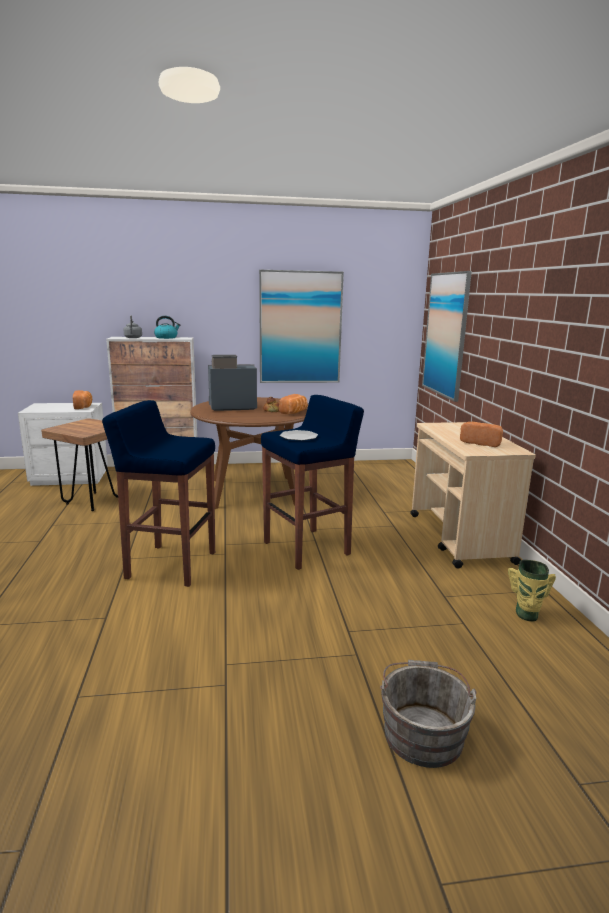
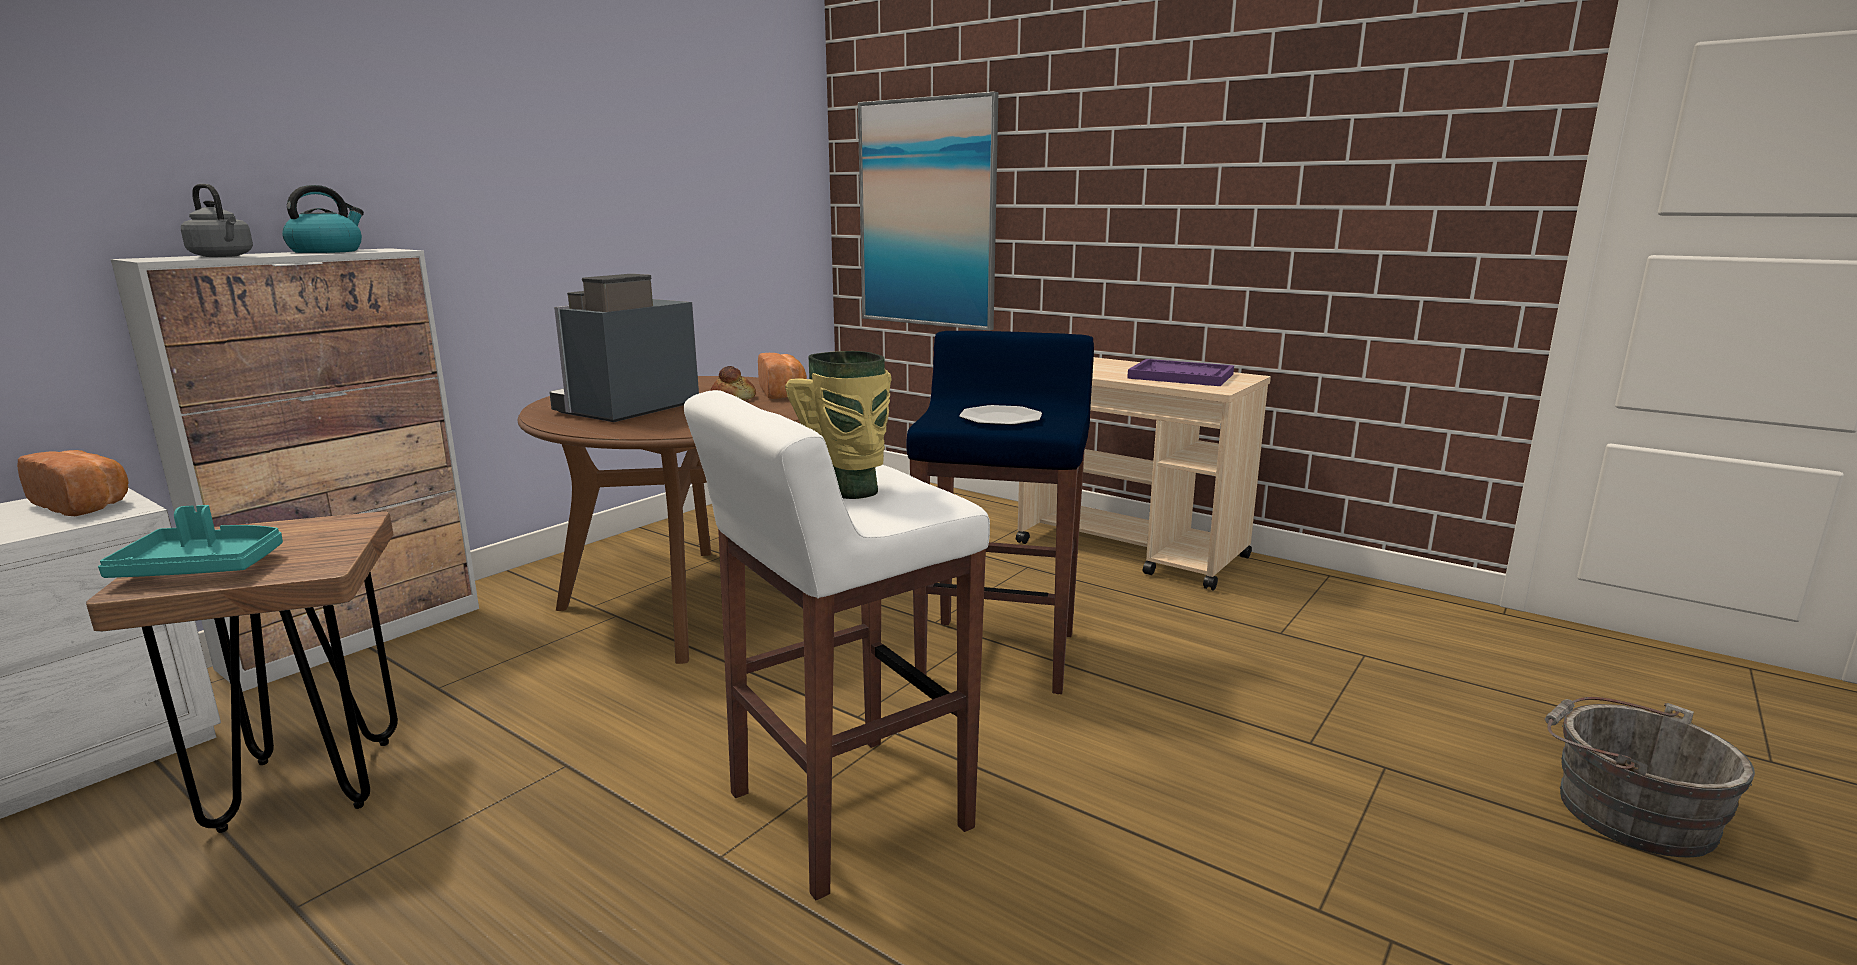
camera: 45 degrees left, 0 degrees up
(70, 428) = (203, 568): none -> turquoise tray
(170, 565) = (845, 812): blue stool -> white stool
(300, 328) = (635, 215): picture -> none
(481, 443) = (1181, 376): bread -> purple tray
(526, 615) = (1379, 612): vase -> vase (851, 490)

